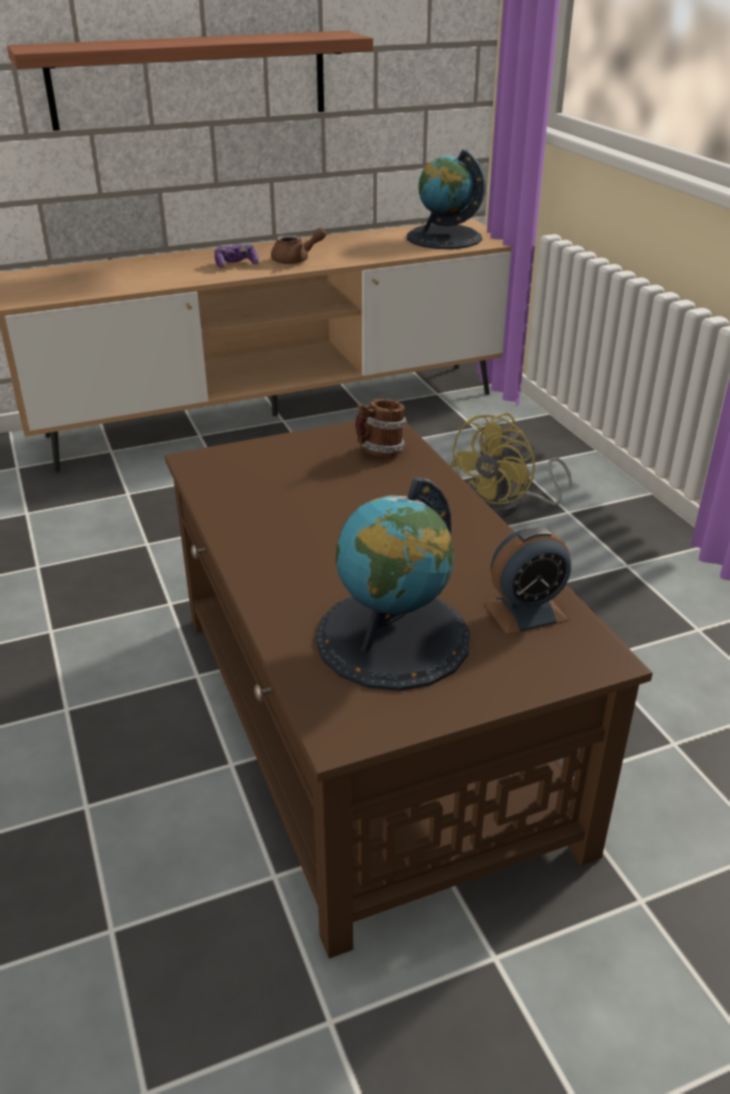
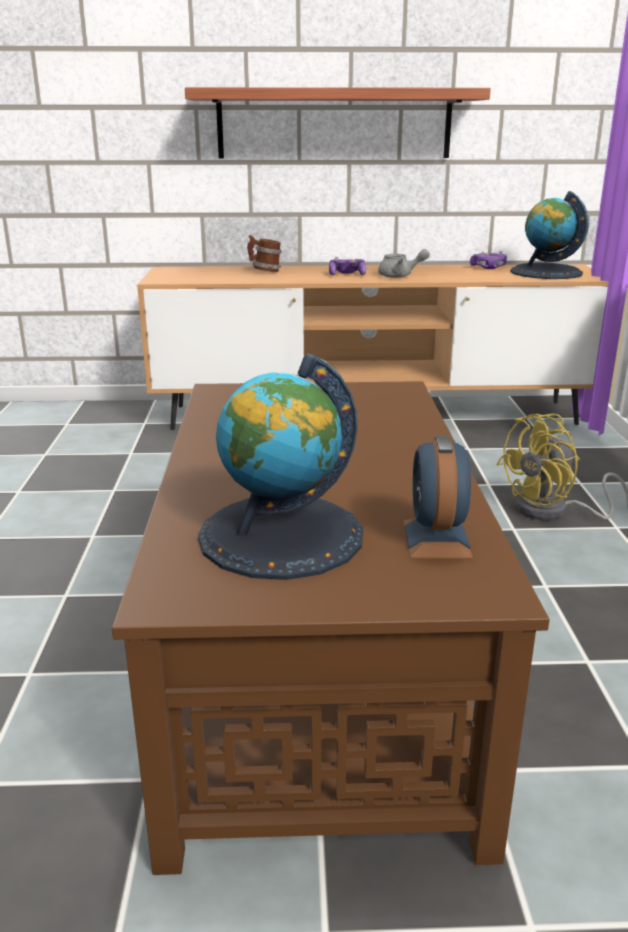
camera: 20 degrees right, 10 degrees down
(296, 260) = (400, 276): brown teapot -> grey teapot
(379, 452) = (383, 404): mug -> mug (265, 271)
(380, 235) = (488, 267): none -> game controller
(525, 612) = (436, 539): alarm clock -> alarm clock turned 90 degrees clockwise

